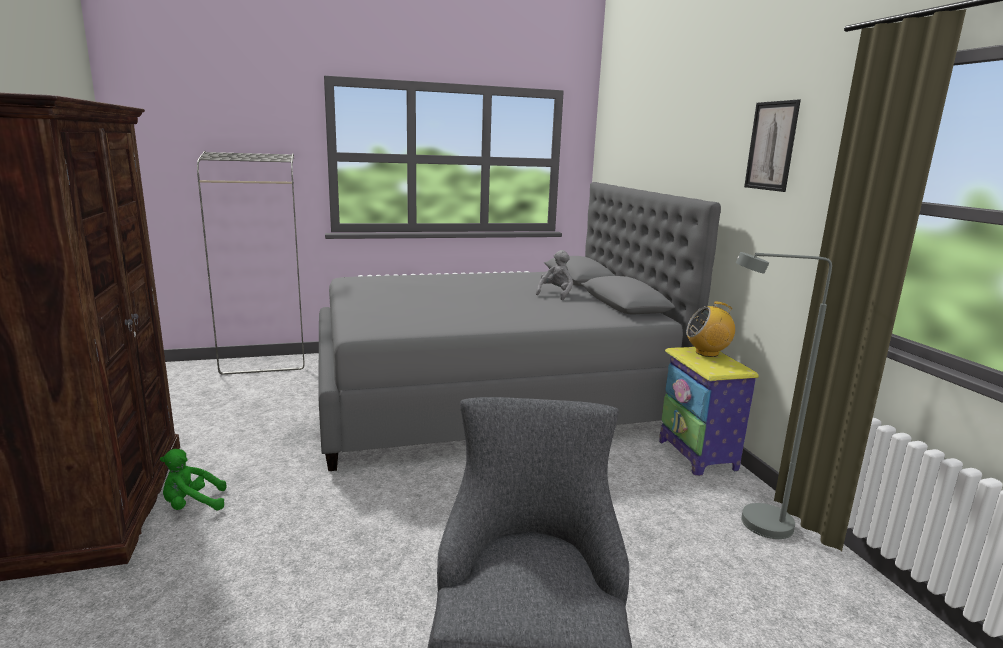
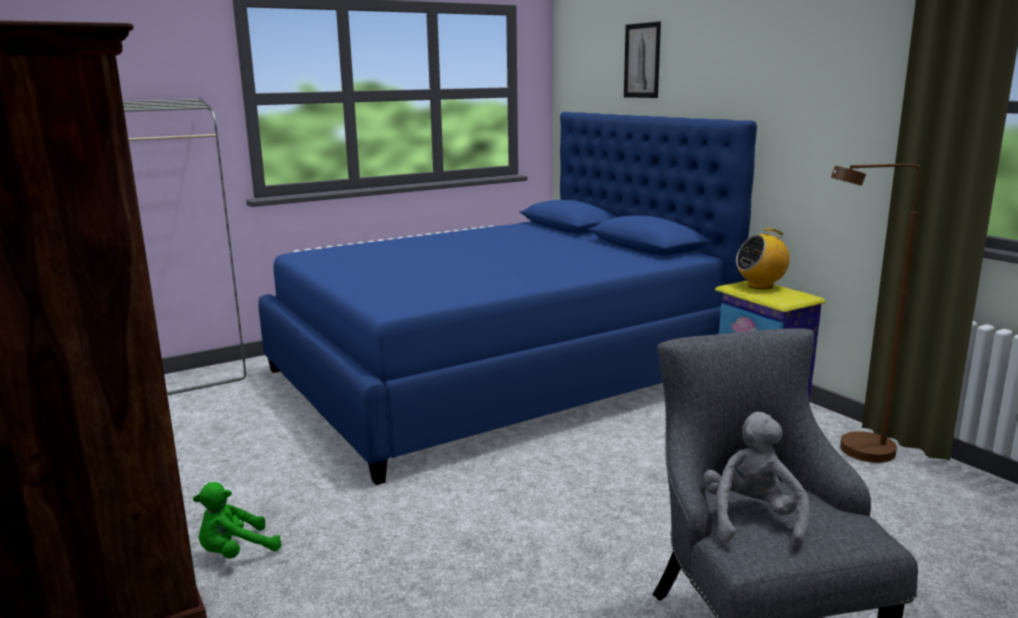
camera: 15 degrees left, 0 degrees up
(488, 395) = (497, 374): grey bed -> blue bed
(555, 294) = (564, 244): grey plush toy -> grey plush toy (752, 520)
(752, 523) = (854, 452): grey floor lamp -> brown floor lamp
(771, 146) = (813, 56): picture -> picture (642, 60)

